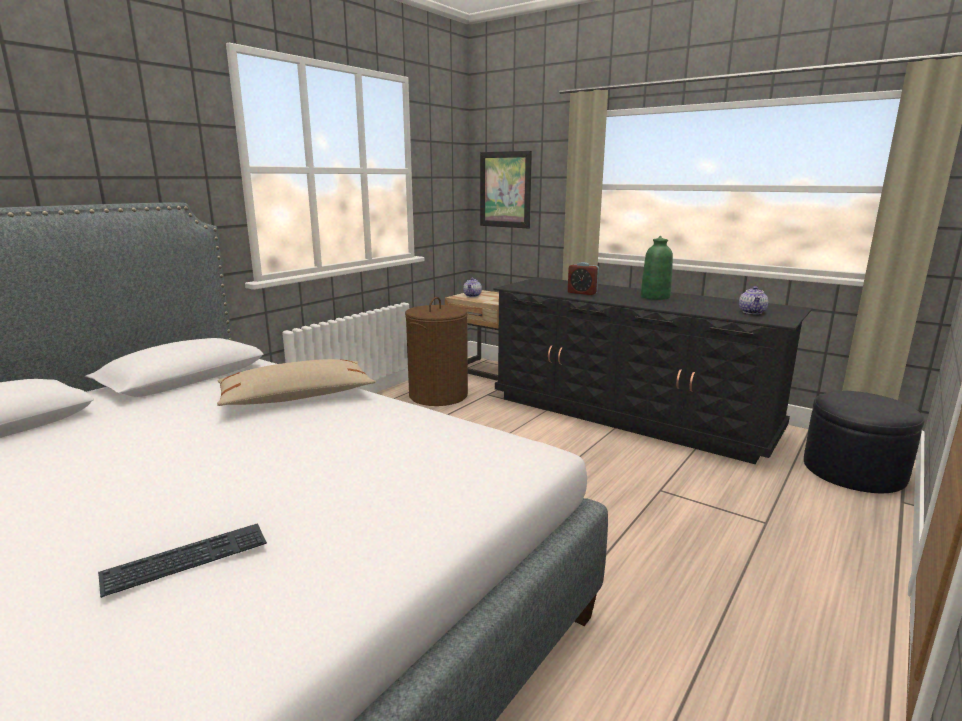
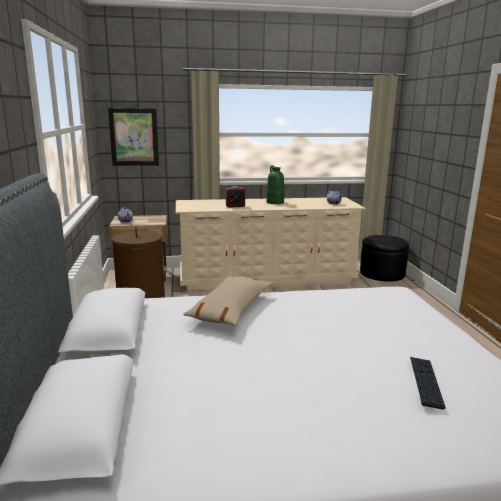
camera: 45 degrees left, 0 degrees up
(629, 414) = (266, 277): black dresser -> beige dresser

